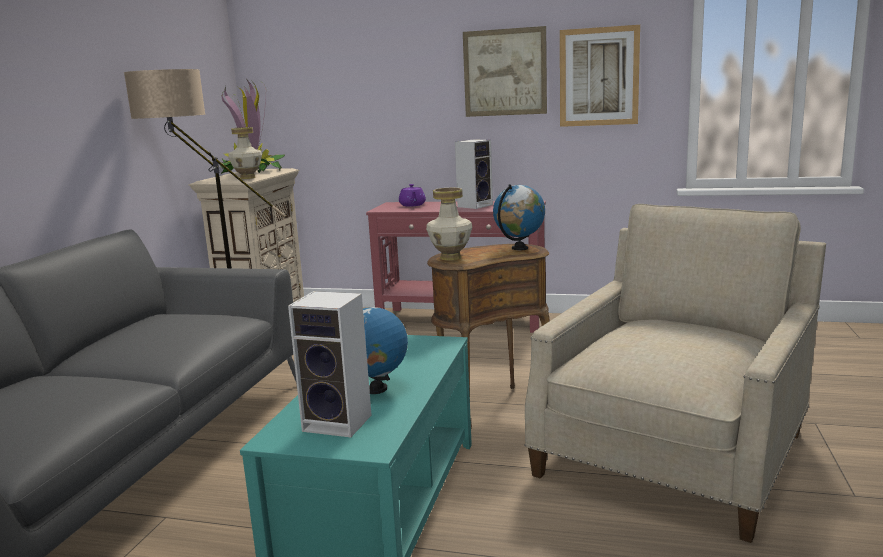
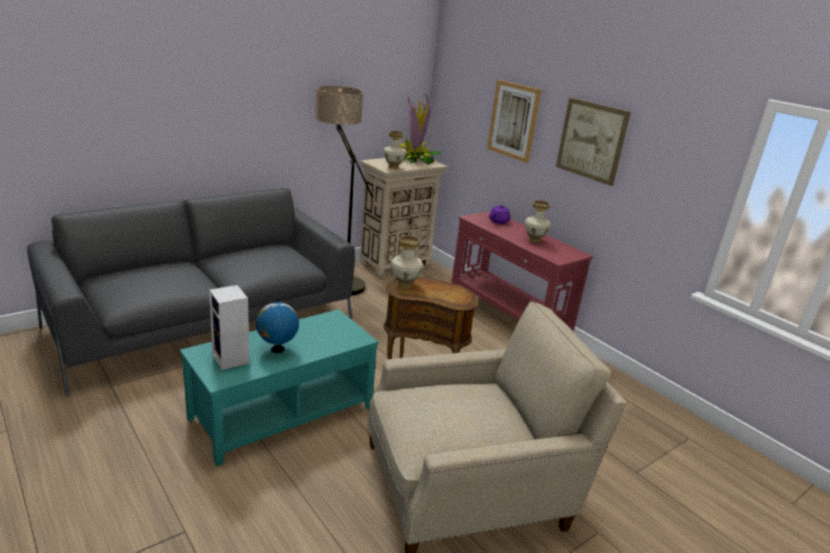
camera: 35 degrees right, 10 degrees up
(475, 205) = (534, 240): speaker -> vase
(519, 248) = (459, 296): globe -> none
(599, 77) = (660, 169): picture -> picture (513, 120)

